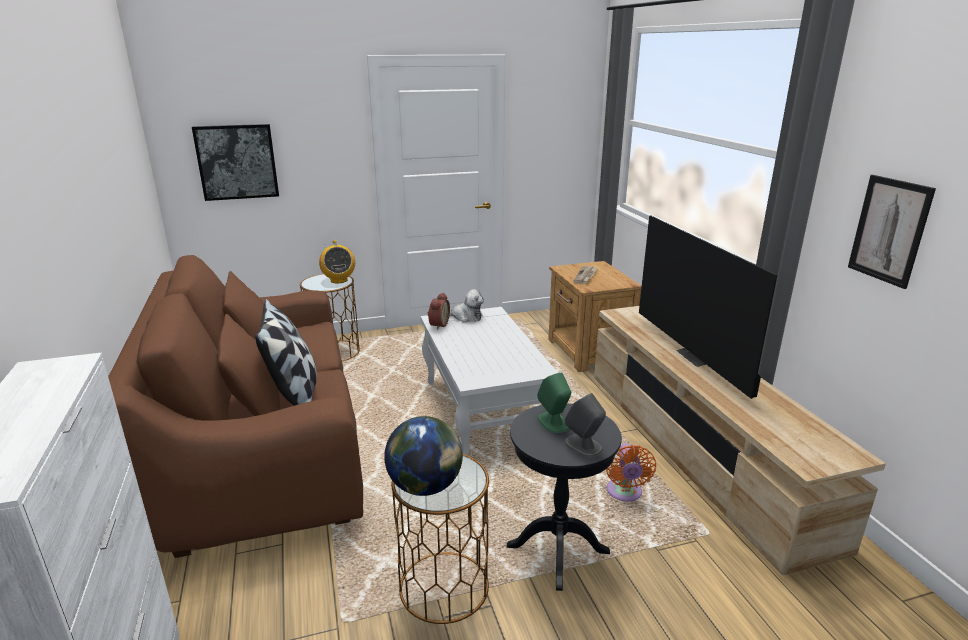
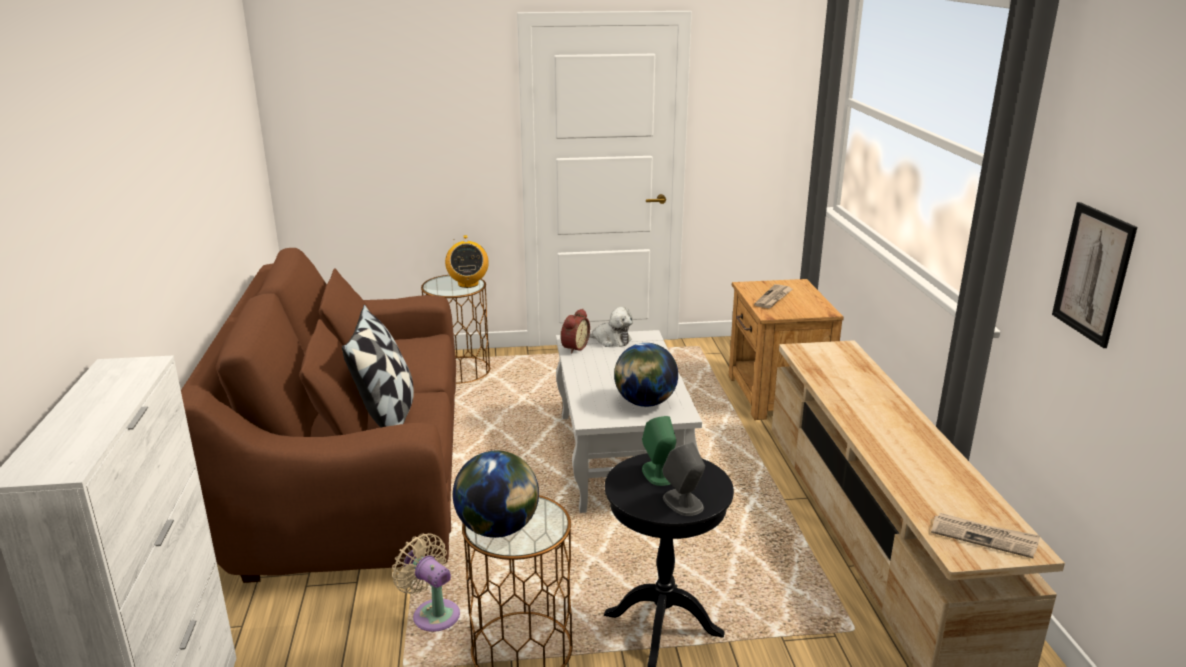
camera: 10 degrees right, 0 degrees up
(237, 162) = (358, 137): picture -> none
(358, 565) = (433, 614): none -> beige fan
(510, 364) = (645, 403): none -> globe
(624, 494) = (764, 572): orange fan -> none
(697, 357) = (881, 413): television -> none
(817, 449) = (984, 537): none -> newspaper

